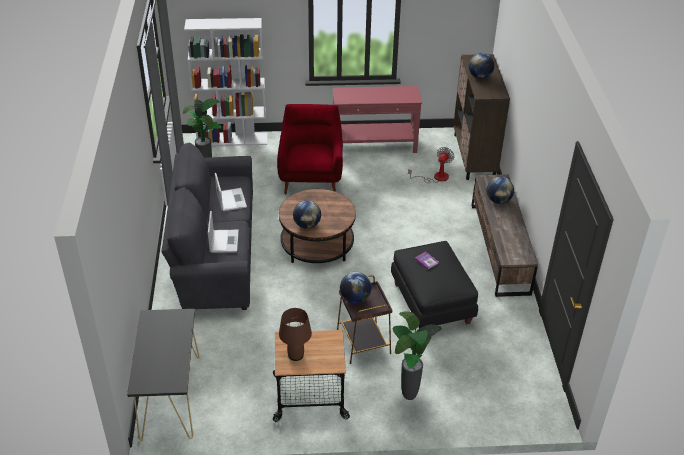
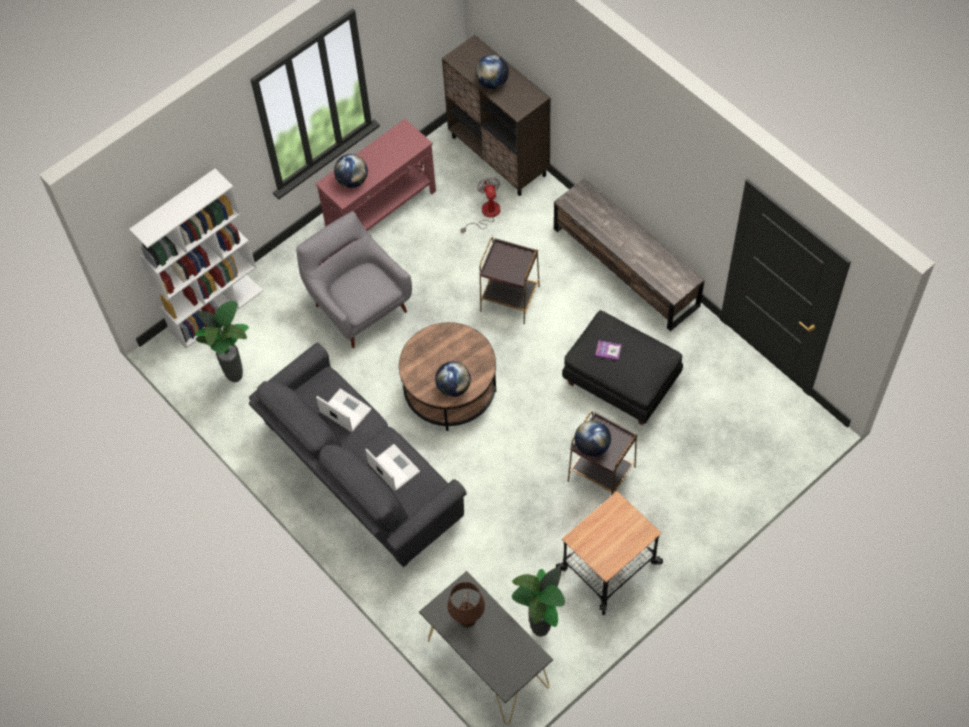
camera: 35 degrees left, 20 degrees up
(295, 355) = (603, 548): brown table lamp -> brown table lamp (467, 619)
(311, 177) = (358, 305): red armchair -> grey armchair
(405, 222) = (509, 298): none -> brown side table
(409, 397) = (690, 500): potted plant -> potted plant (541, 631)
(498, 200) = (604, 222): globe -> globe (352, 180)

